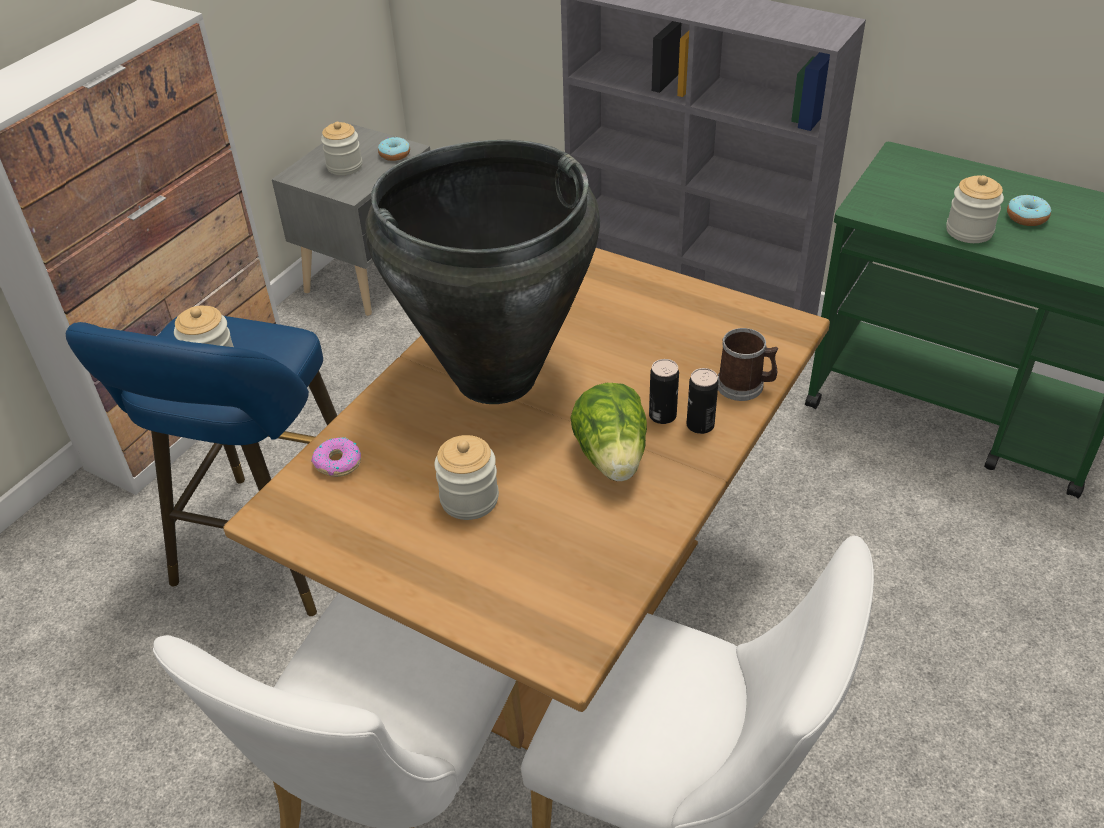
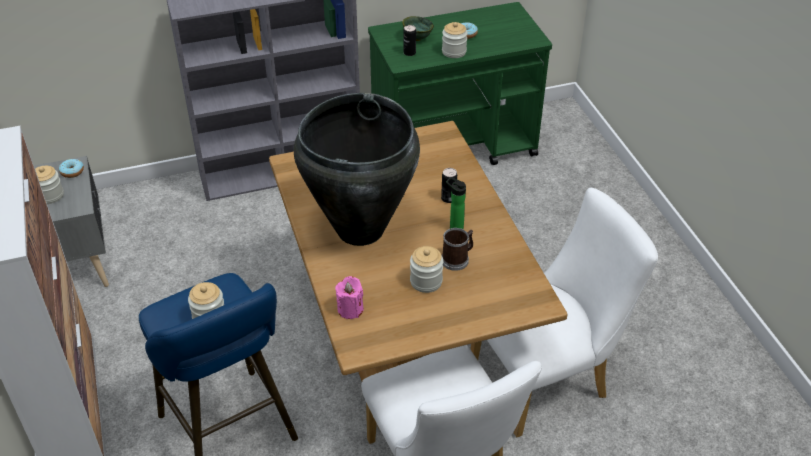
camera: 50 degrees left, 0 degrees up
(338, 463) = (350, 309): donut -> pink candle
(612, 457) = (454, 227): lettuce -> bottle
(700, 425) = (467, 192): can -> can (409, 53)
(745, 386) = (461, 166): mug -> mug (457, 259)
(938, 186) = (417, 38): none -> green bowl

